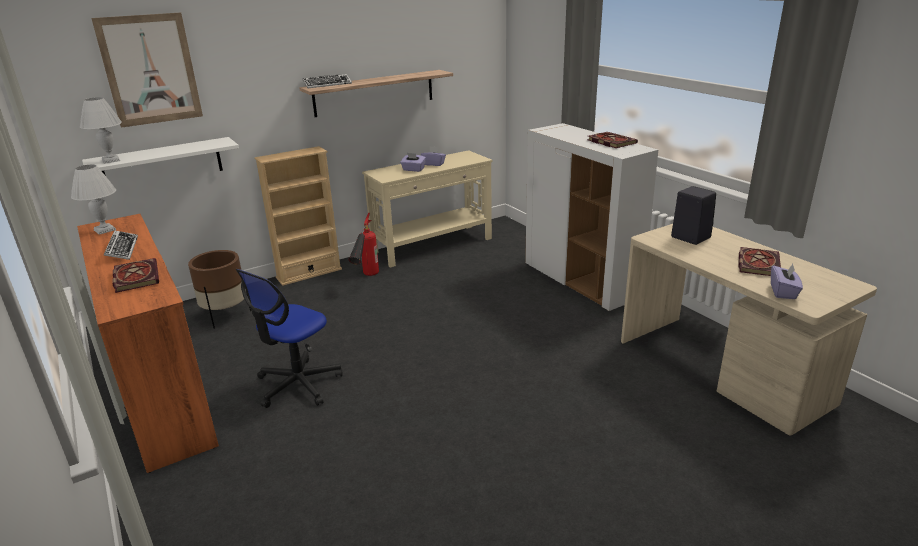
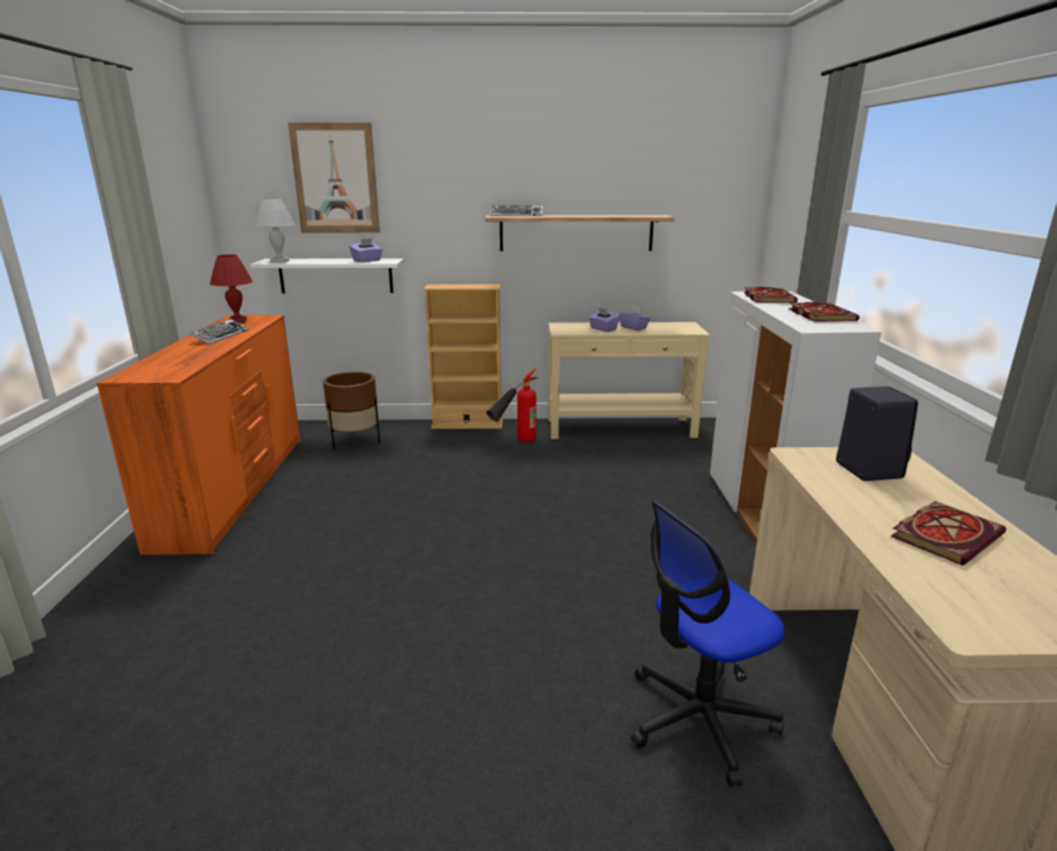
camera: 30 degrees right, 5 degrees down
(104, 230) = (237, 321): white table lamp -> red table lamp
(135, 277) = (187, 357): book -> book (767, 298)
(298, 384) = (339, 523): office chair -> office chair (699, 719)
(783, 292) = (940, 590): purple tissue box -> purple tissue box (367, 261)

